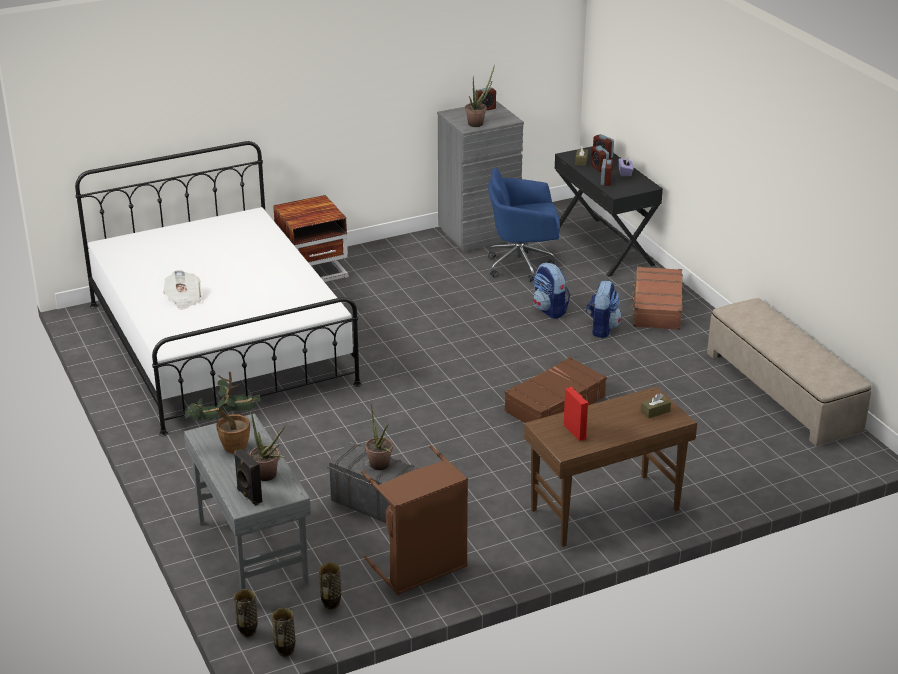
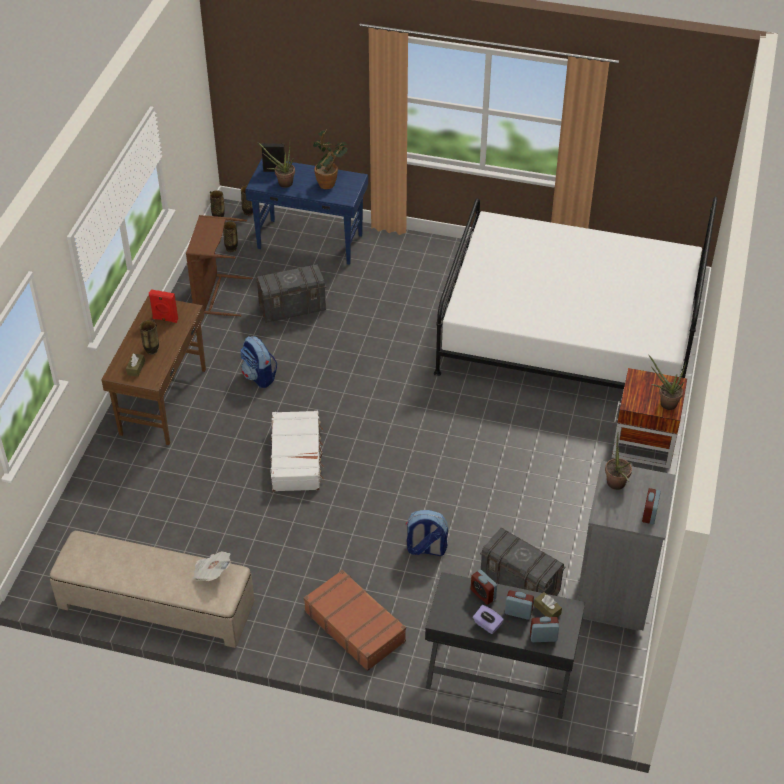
camera: 130 degrees right, 15 degrees up
(183, 299) = (553, 253): newspaper -> newspaper (212, 572)
(251, 552) = (311, 242): grey console table -> blue console table
(380, 467) = (282, 278): potted plant -> potted plant (664, 403)
(522, 266) = (520, 584): blue office chair -> grey storage box
(554, 404) = (297, 458): brown suitcase -> white suitcase
(602, 328) = (362, 561): backpack -> backpack (259, 376)
(622, 416) = (152, 350): none -> vase

